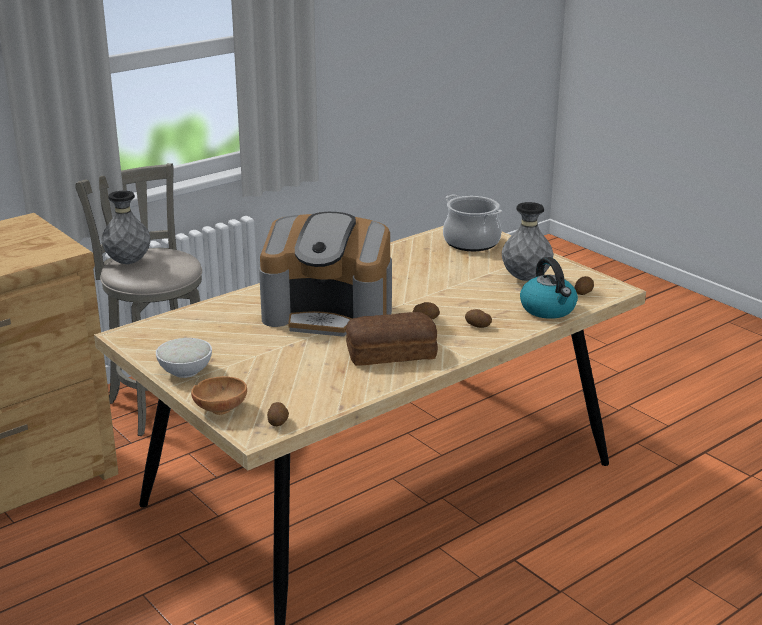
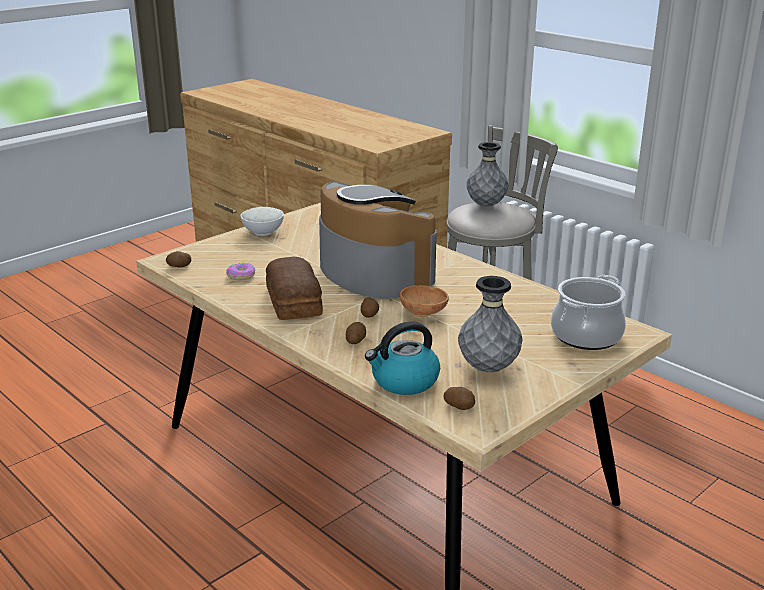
camera: 85 degrees right, 0 degrees up
(220, 408) = (204, 247): brown bowl -> brown bowl (424, 313)
(317, 382) = (241, 275): none -> donut
(329, 313) = (373, 272): coffee machine -> coffee machine turned 135 degrees clockwise

